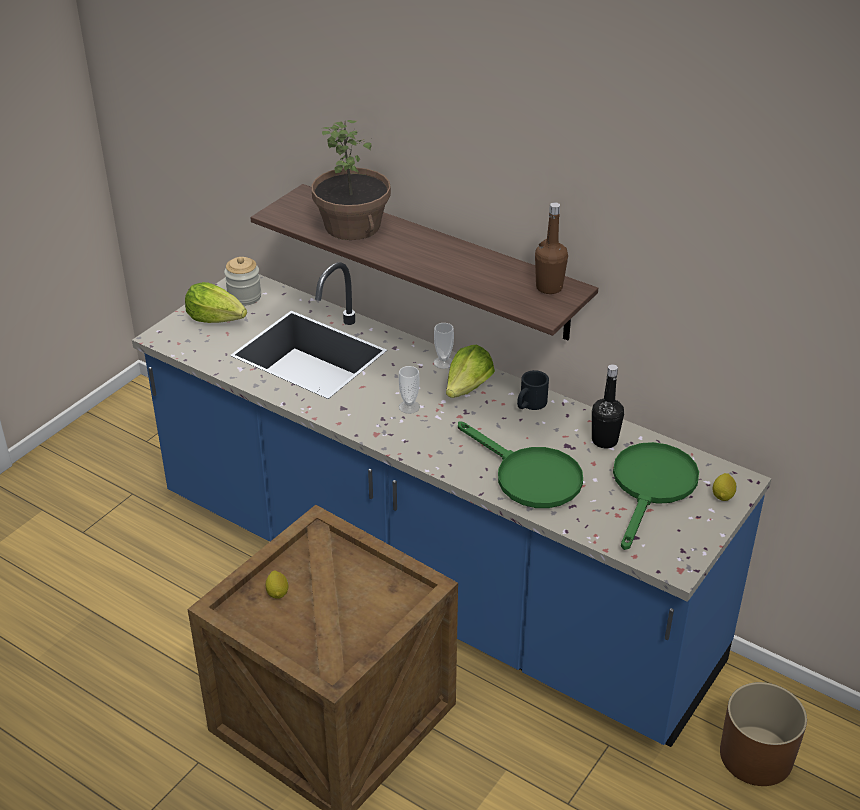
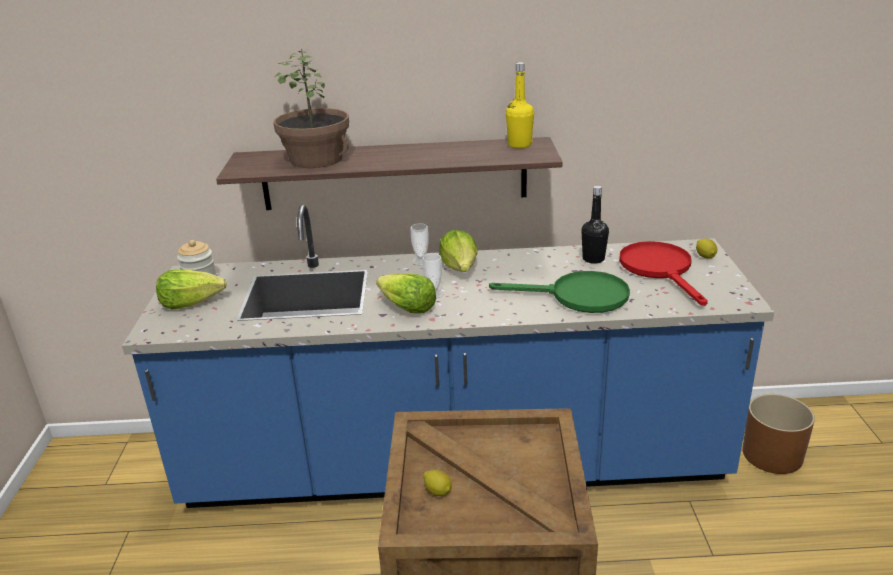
camera: 35 degrees left, 10 degrees down
(369, 411) = (406, 308): none -> lettuce
(530, 404) = (516, 260): black mug -> none
(549, 287) = (519, 145): brown bottle -> yellow bottle
(652, 487) = (660, 269): green frying pan -> red frying pan

